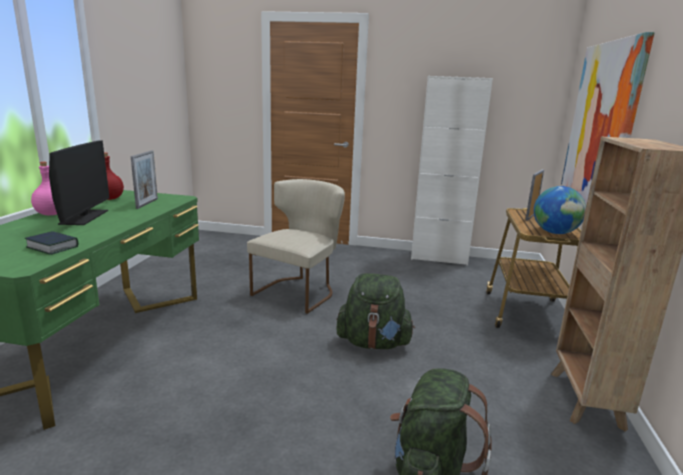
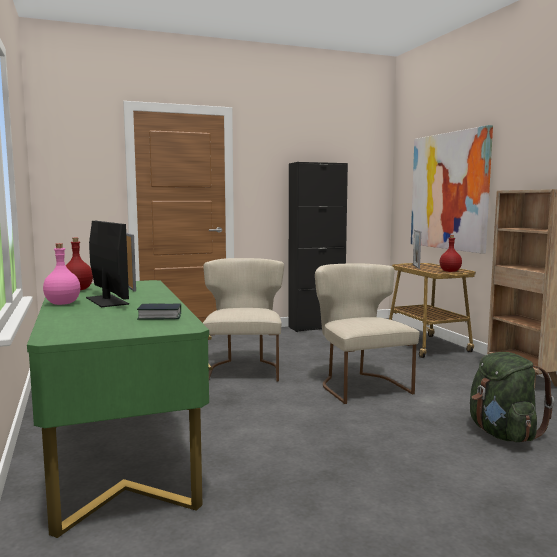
camera: 30 degrees left, 10 degrees down
(373, 343) = (359, 385): green backpack -> beige chair
(439, 258) = (316, 327): white cabinet -> black cabinet
(555, 233) = (450, 271): globe -> red bottle

